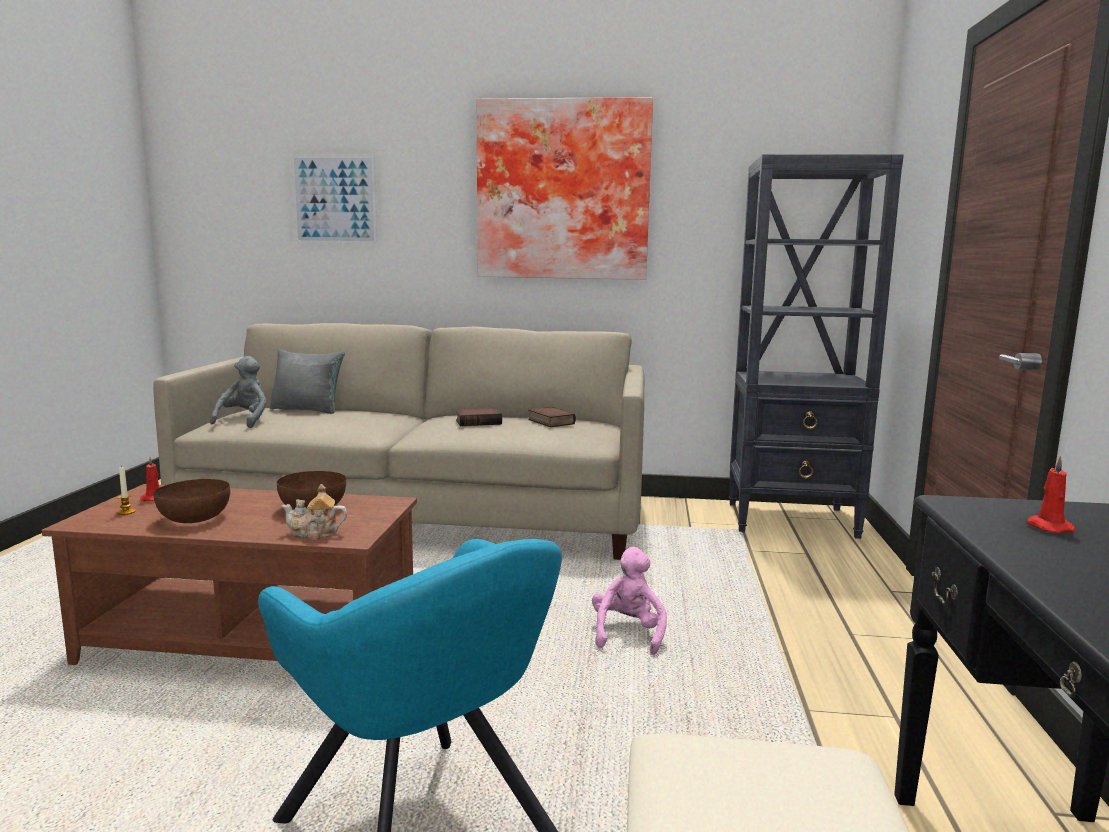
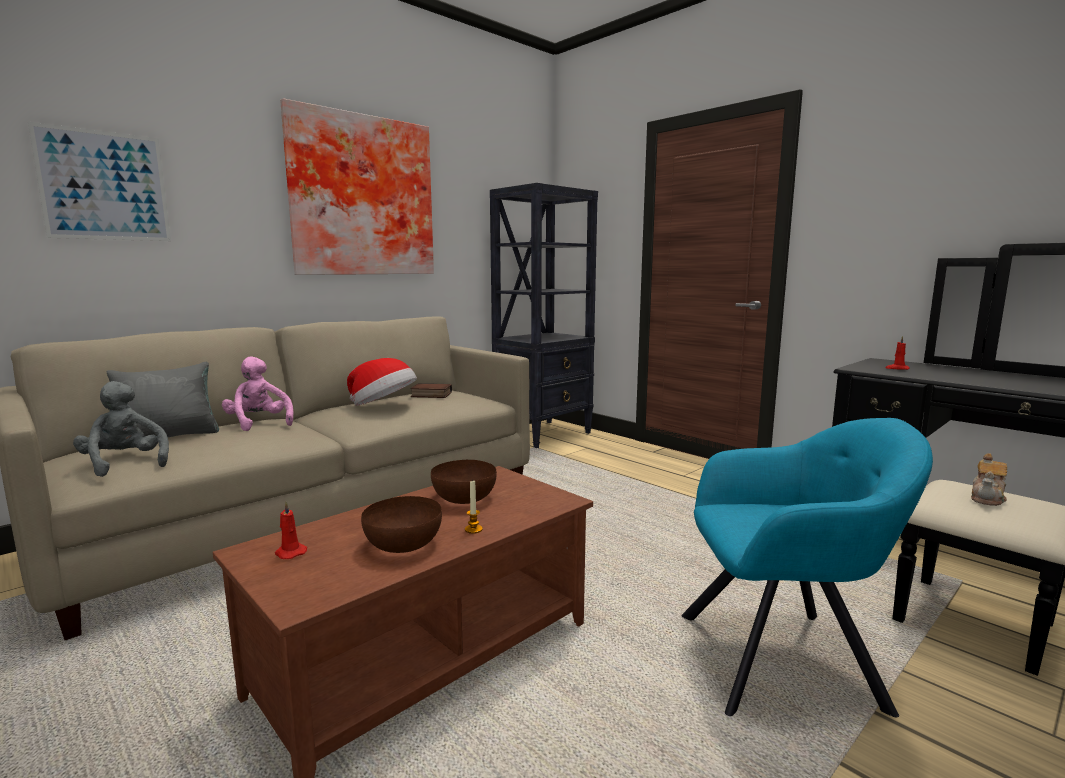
camera: 50 degrees left, 0 degrees up
(126, 512) = (313, 573): candle -> candle (473, 529)
(314, 533) = (532, 509): teapot -> teapot (987, 498)
(479, 422) = (383, 406): book -> hat
(628, 634) = (616, 519): pink plush toy -> pink plush toy (259, 423)

